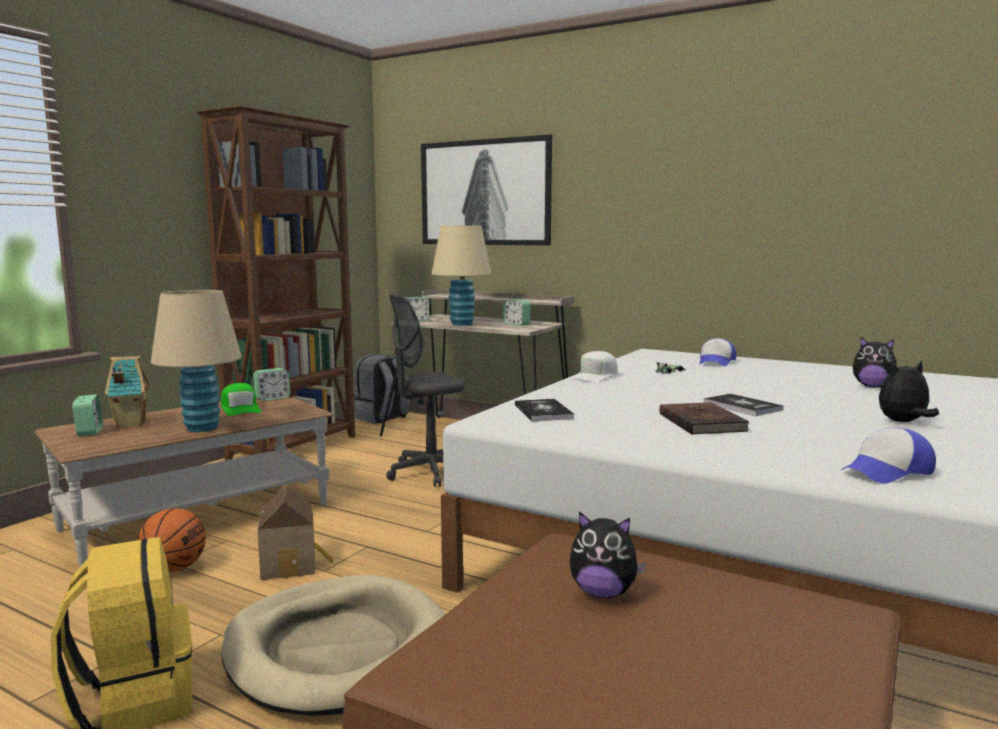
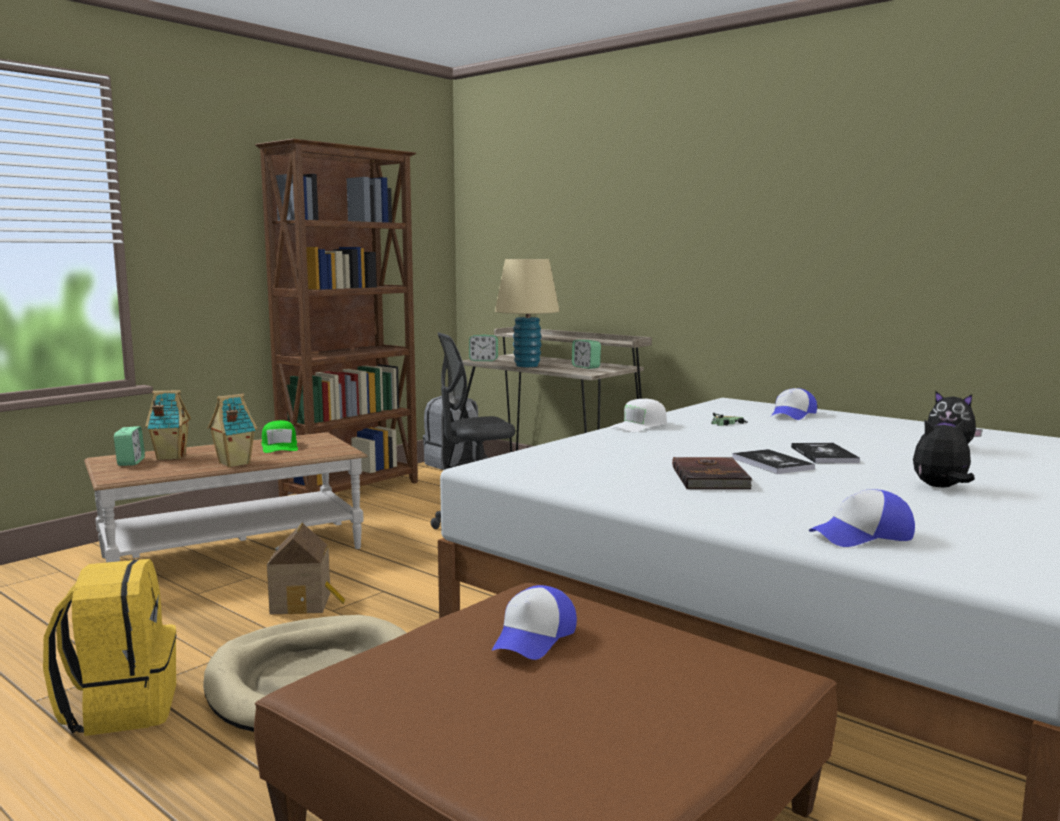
camera: 10 degrees right, 0 degrees up
(174, 569) = (195, 598): basketball -> none
(202, 428) = (233, 463): beige table lamp -> toy house
(272, 398) = (316, 437): alarm clock -> none
(484, 192) = (563, 222): picture -> none
(543, 412) = (551, 460): book -> book (824, 455)
(603, 593) = (534, 638): plush toy -> cap

